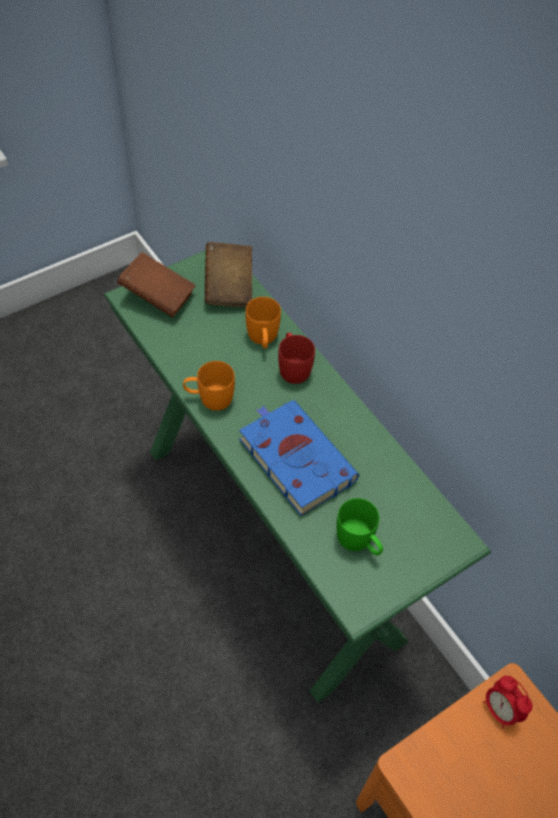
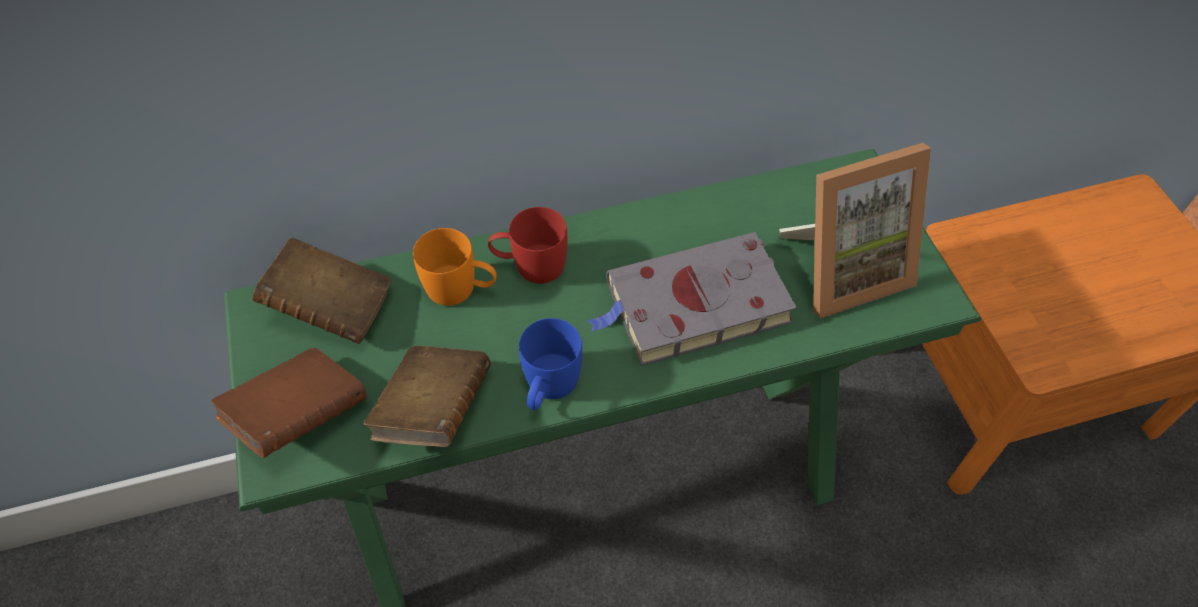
camera: 70 degrees left, 0 degrees up
(178, 351) = (434, 411): none -> brown book
(209, 398) = (548, 388): orange mug -> blue mug
(294, 458) = (693, 306): blue book -> grey book
(359, 542) = (843, 269): green mug -> picture frame
(500, 710) = (980, 257): alarm clock -> none

